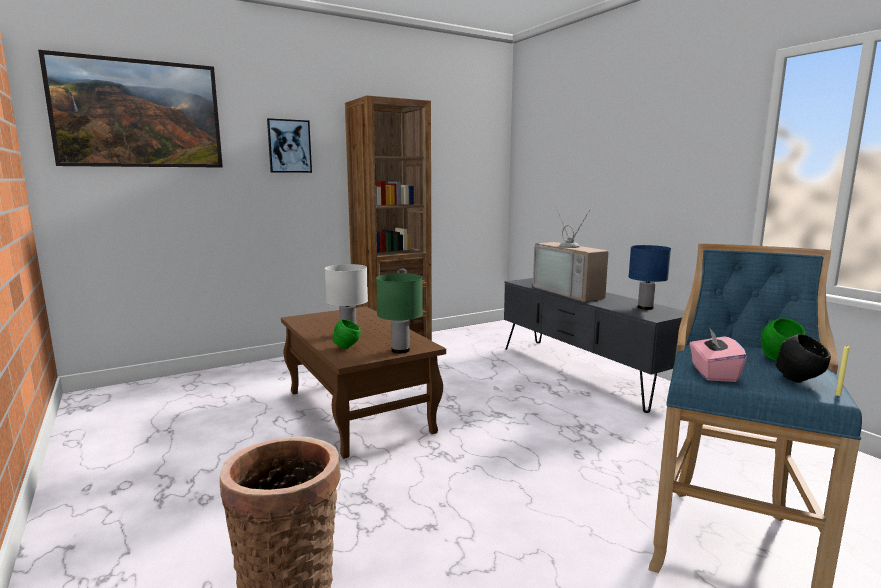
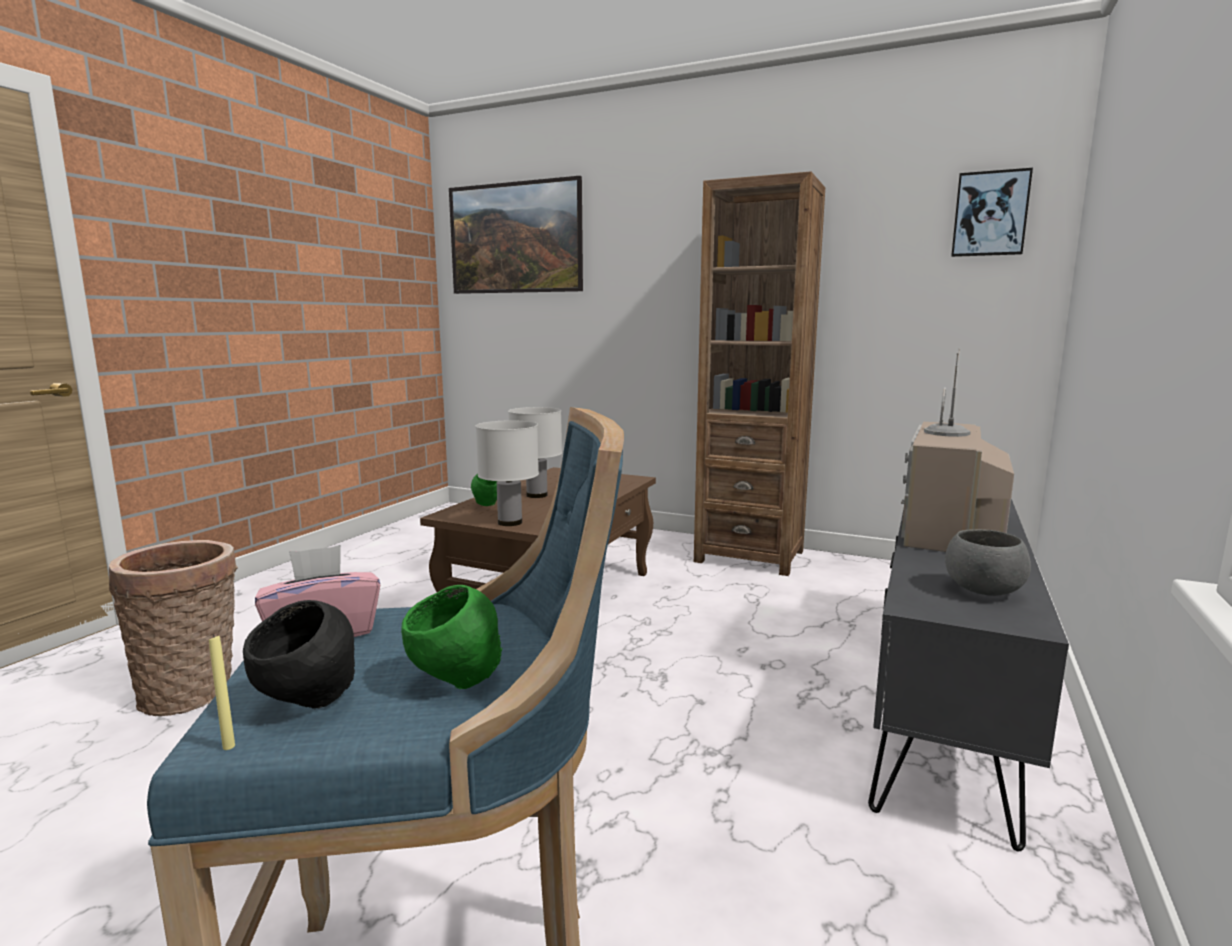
camera: 55 degrees right, 0 degrees up
(289, 146) = (656, 262): picture -> picture (990, 214)
(401, 350) = (510, 523): green table lamp -> white table lamp
(645, 307) = (982, 591): blue table lamp -> grey bowl

